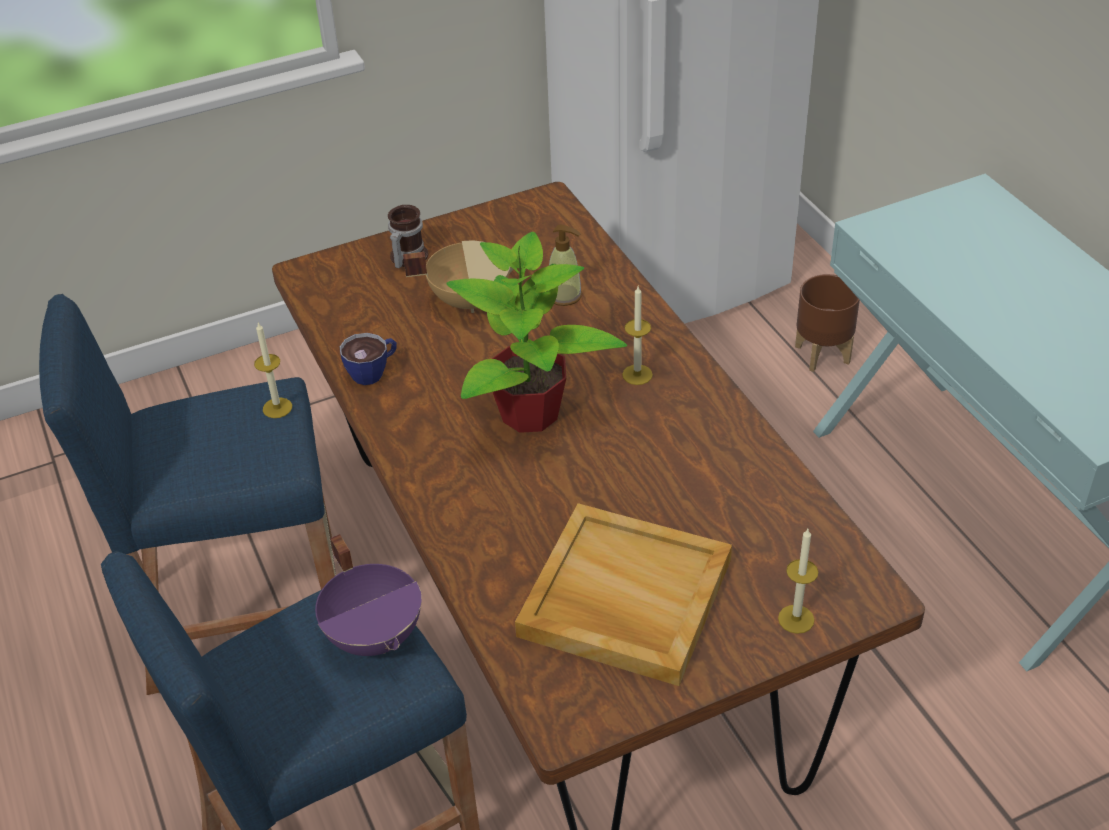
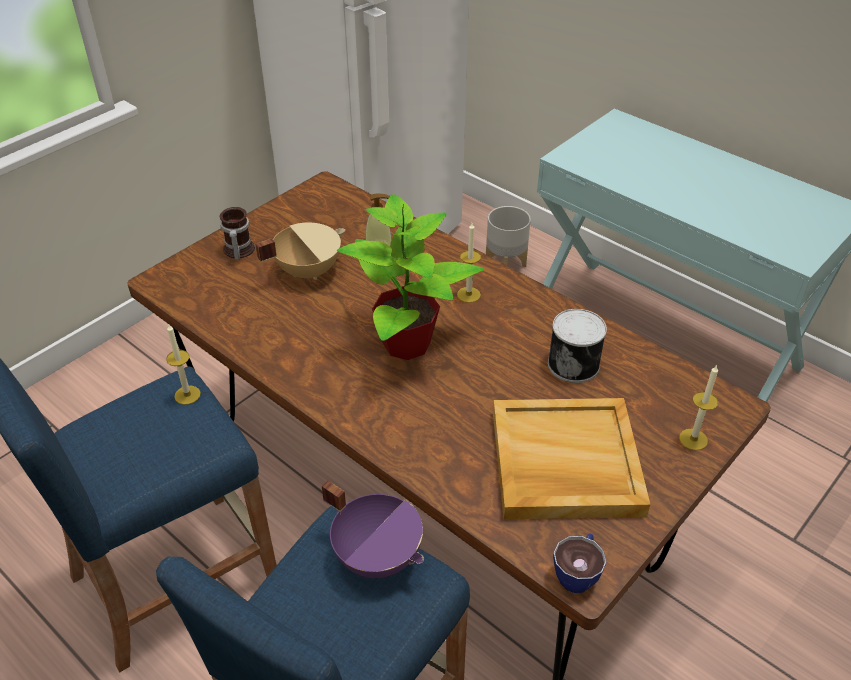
camera: 25 degrees left, 0 degrees up
(373, 372) = (262, 344): cup -> cup (578, 572)
(711, 490) = (574, 363): none -> can
(822, 353) = (505, 264): brown planter -> grey planter

